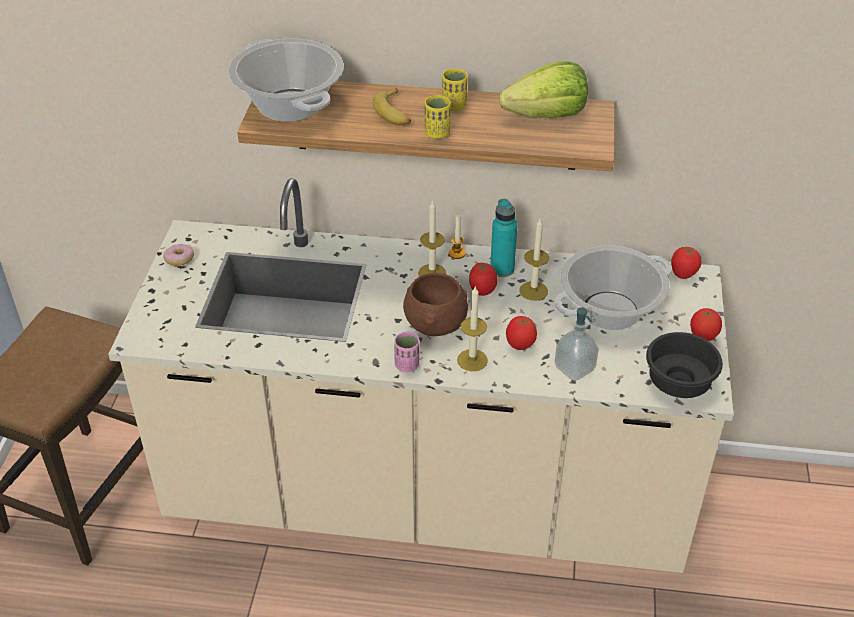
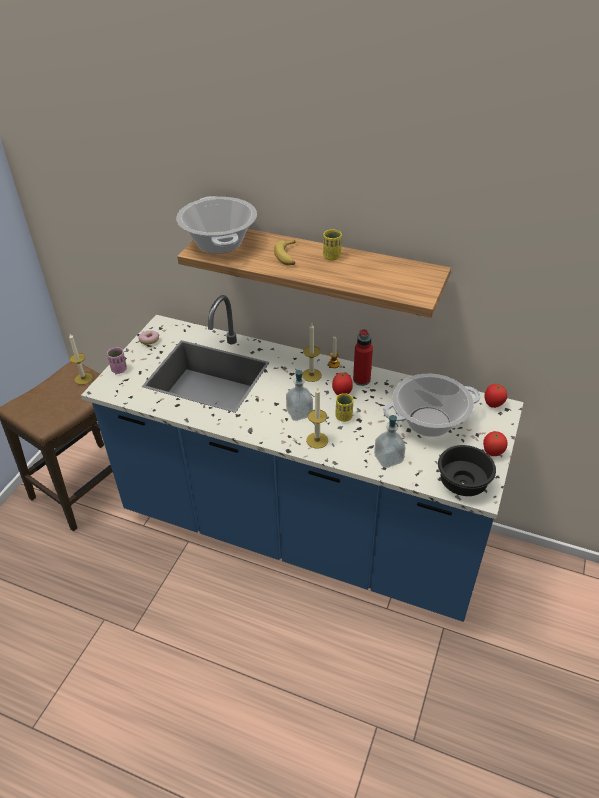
camera: 15 degrees right, 0 degrees up
(407, 365) = (270, 436): pink cup -> pink cup (119, 369)
(427, 499) = (302, 531): beige counter -> blue counter
(434, 327) = (299, 413): brown bowl -> soap dispenser
(437, 133) = (311, 274): yellow cup -> yellow cup (344, 417)
(502, 269) = (361, 380): turquoise bottle -> red bottle
(520, 345) = (354, 436): tomato -> none
(533, 291) = (378, 398): candle -> candle (83, 378)
(547, 116) = (395, 272): lettuce -> none

